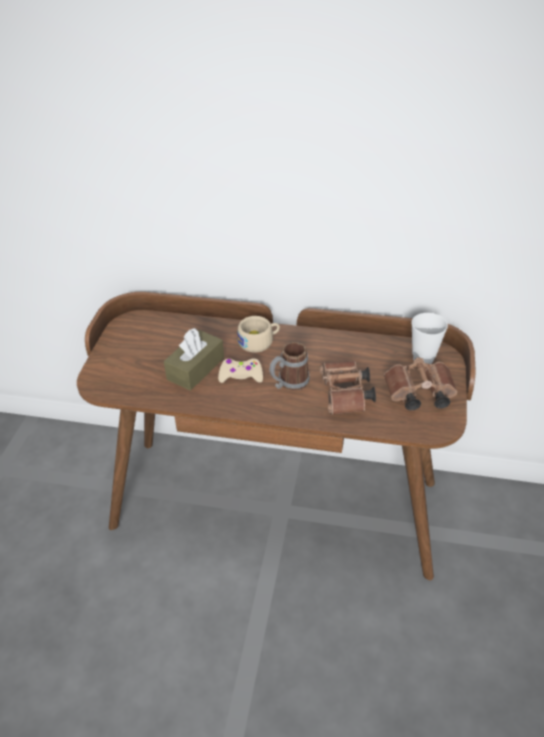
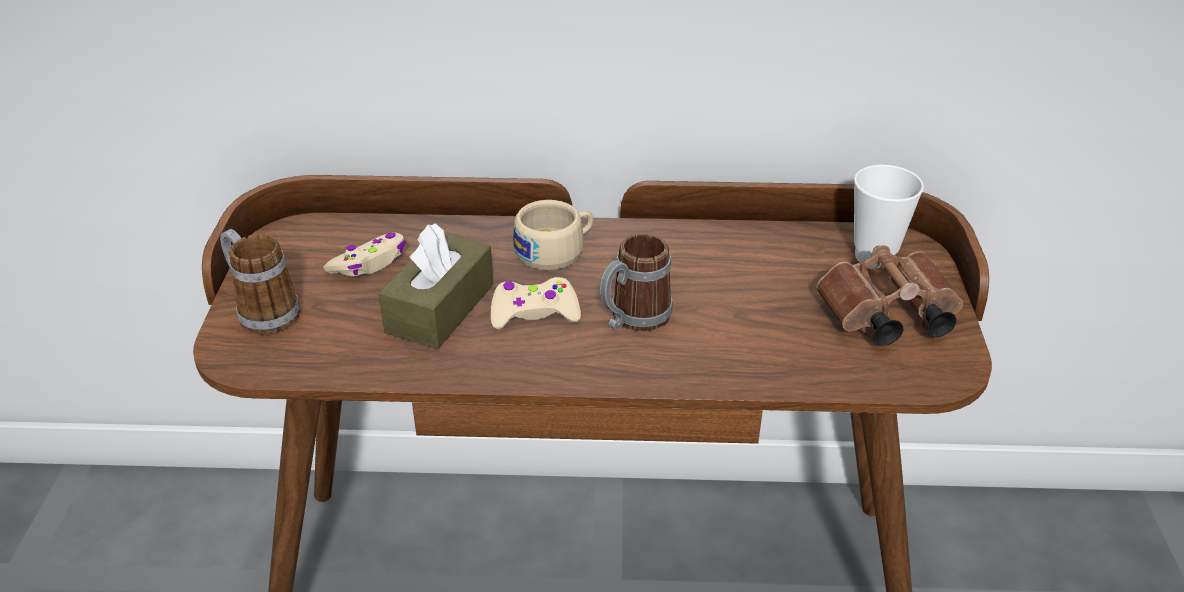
camera: 10 degrees left, 5 degrees down
(111, 362) = (262, 311): none -> mug
(166, 340) = (370, 263): none -> beige game controller
(345, 397) = (749, 334): brown binoculars -> none

